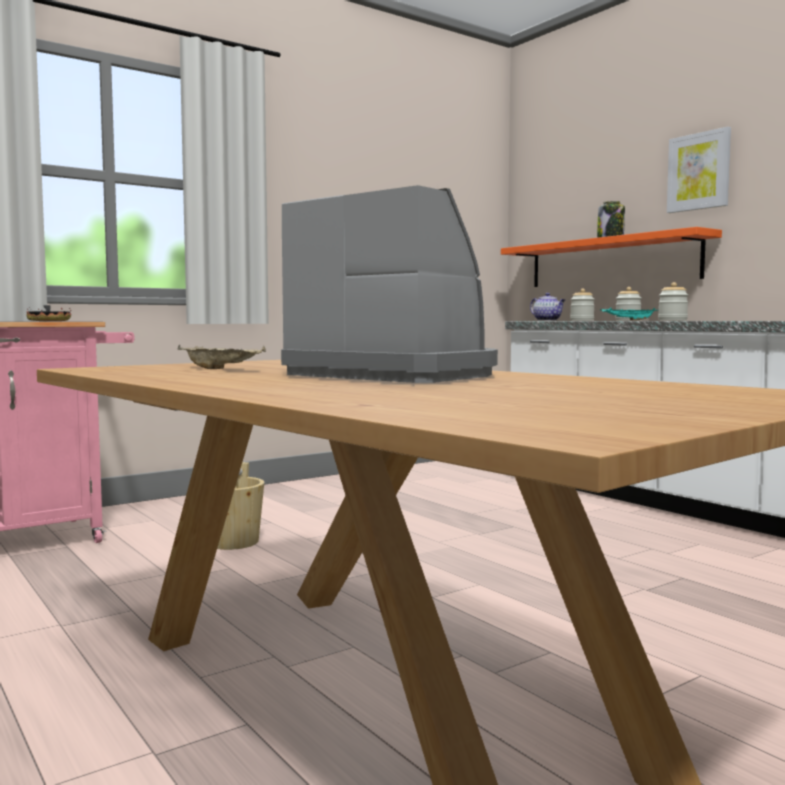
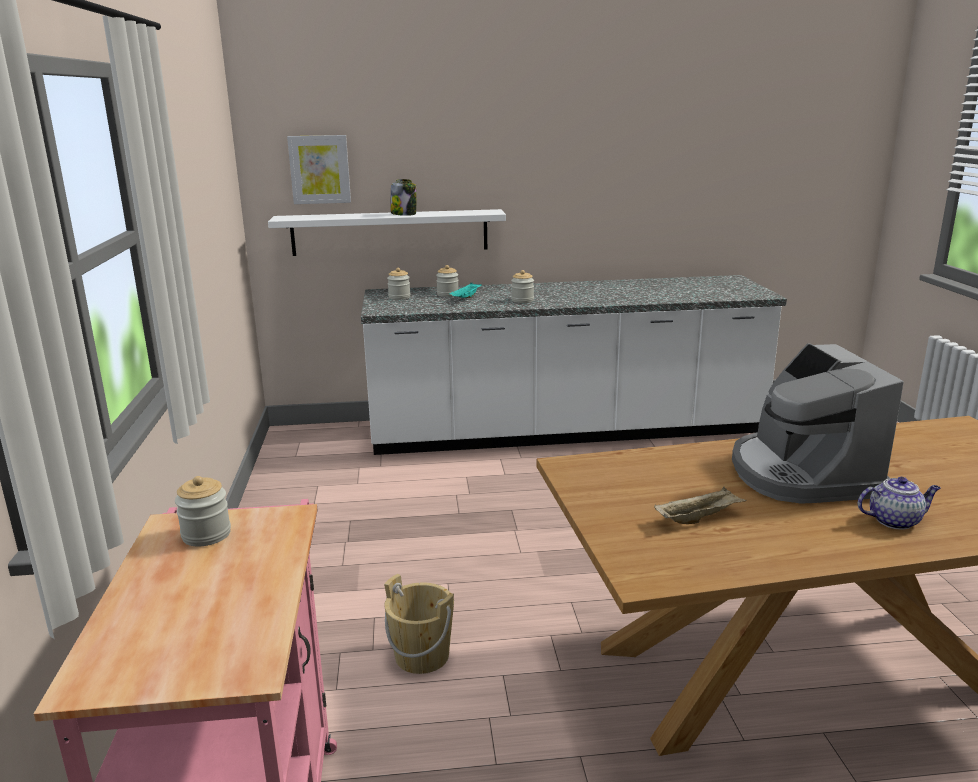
camera: 60 degrees left, 15 degrees up
(49, 321) = (206, 535): frying pan -> jar
(396, 375) = (801, 474): coffee machine -> coffee machine turned 75 degrees counterclockwise
(548, 320) = (392, 307): teapot -> teapot (895, 521)
(611, 262) = (390, 232): orange shelf -> white shelf
(699, 171) = (477, 157): picture -> picture (319, 169)

